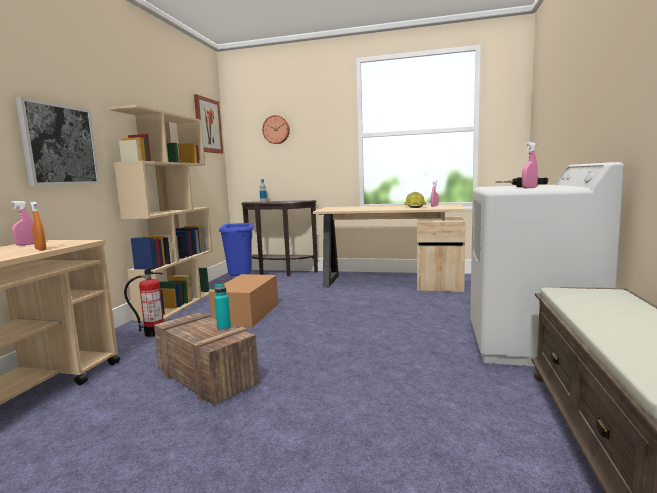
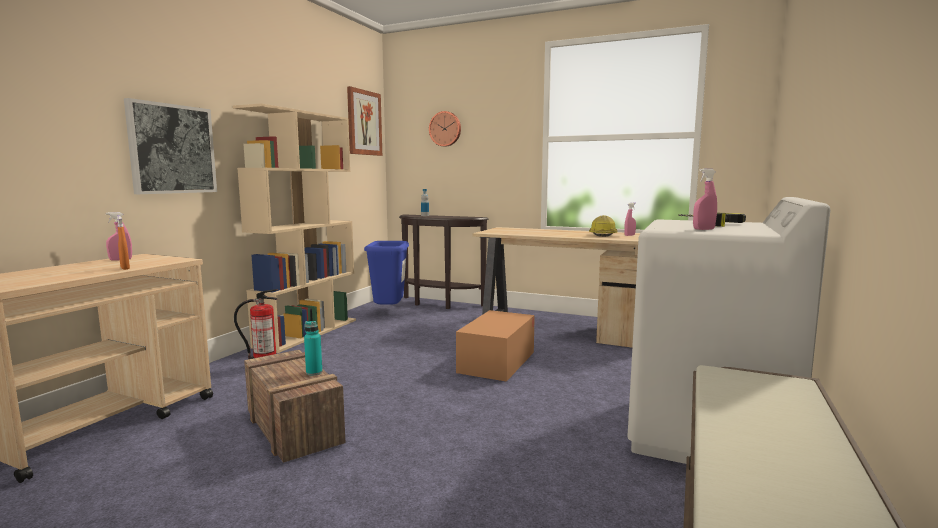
camera: 10 degrees right, 0 degrees up
(247, 314) = (376, 353): cardboard box -> cardboard box (497, 362)

